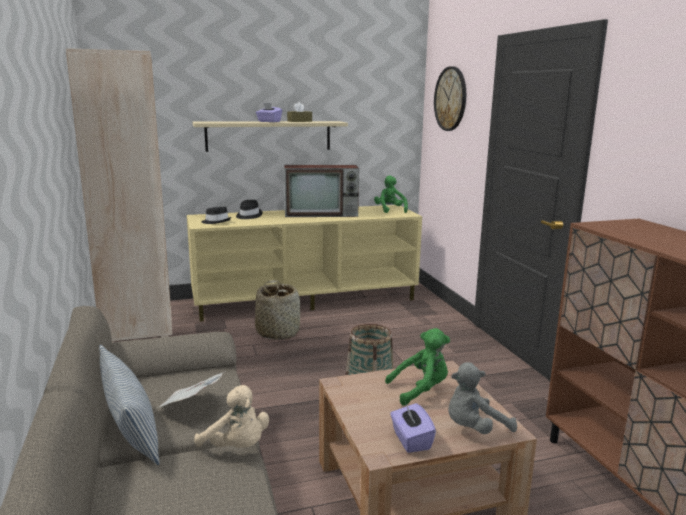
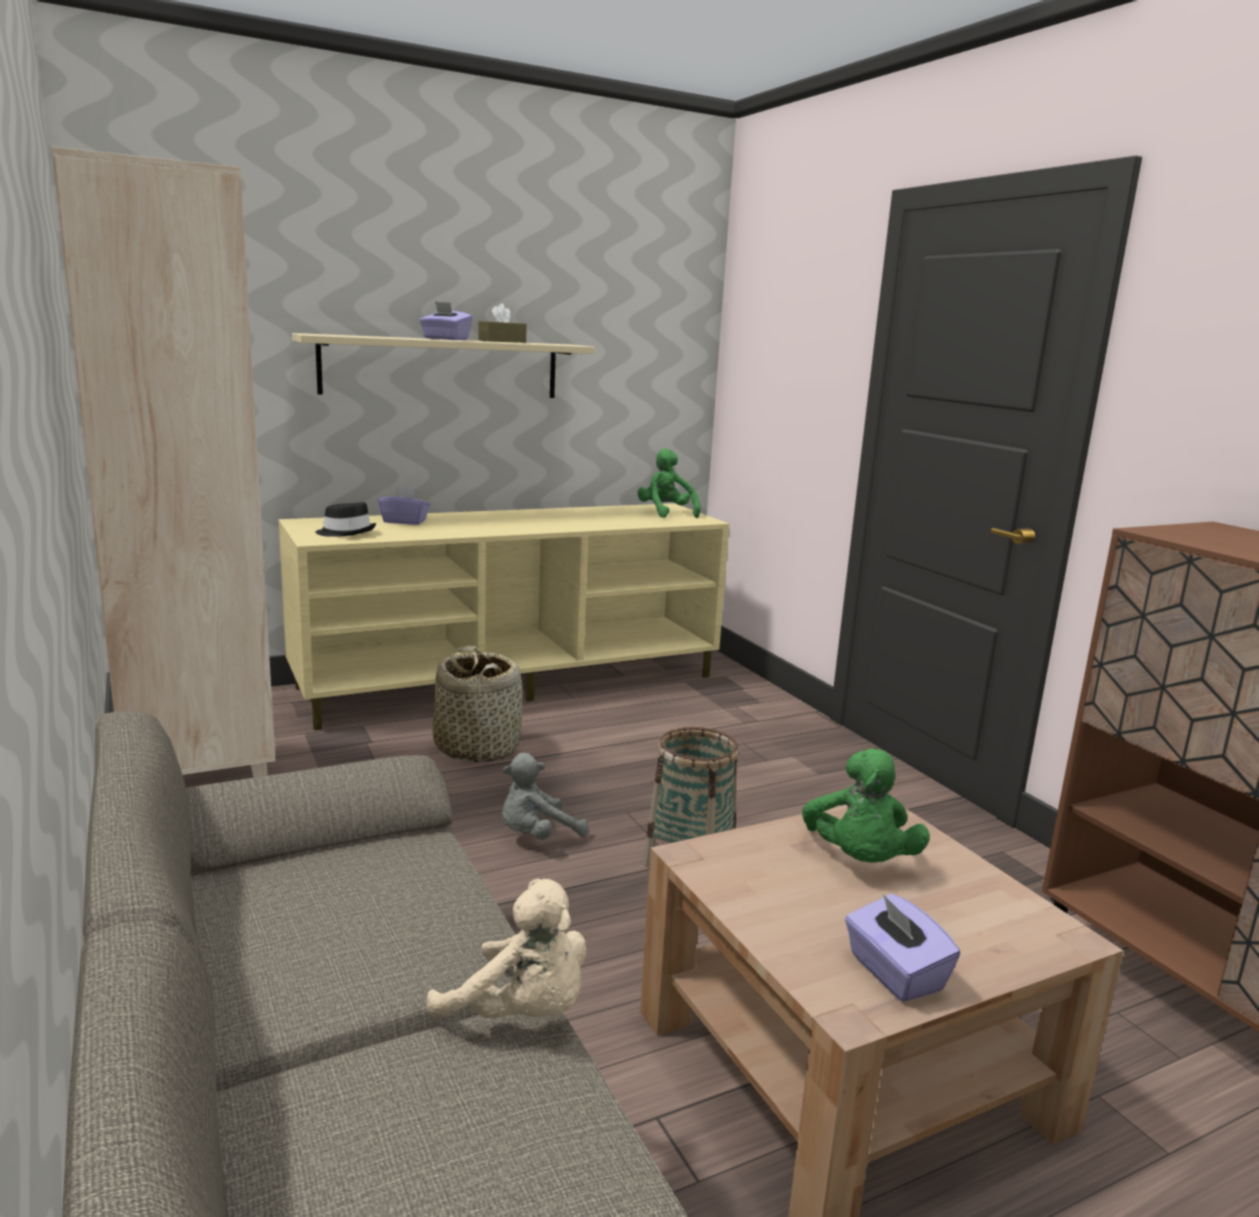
camera: 10 degrees left, 0 degrees up
(130, 429) = (266, 987): pillow -> none
(192, 406) = (391, 922): newspaper -> none
(248, 216) = (404, 522): black hat -> purple tissue box
(322, 214) = (546, 519): television -> none
(421, 390) = (859, 861): green plush toy -> green plush toy turned 120 degrees clockwise
(450, 99) = (783, 309): wall clock -> none
(474, 429) = (1000, 938): grey plush toy -> grey plush toy (537, 836)

